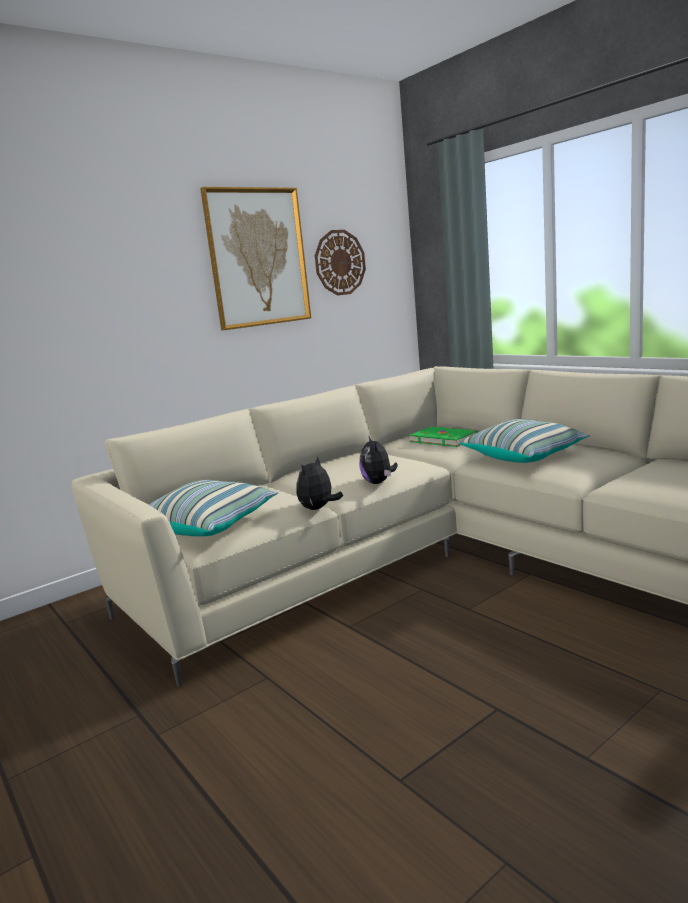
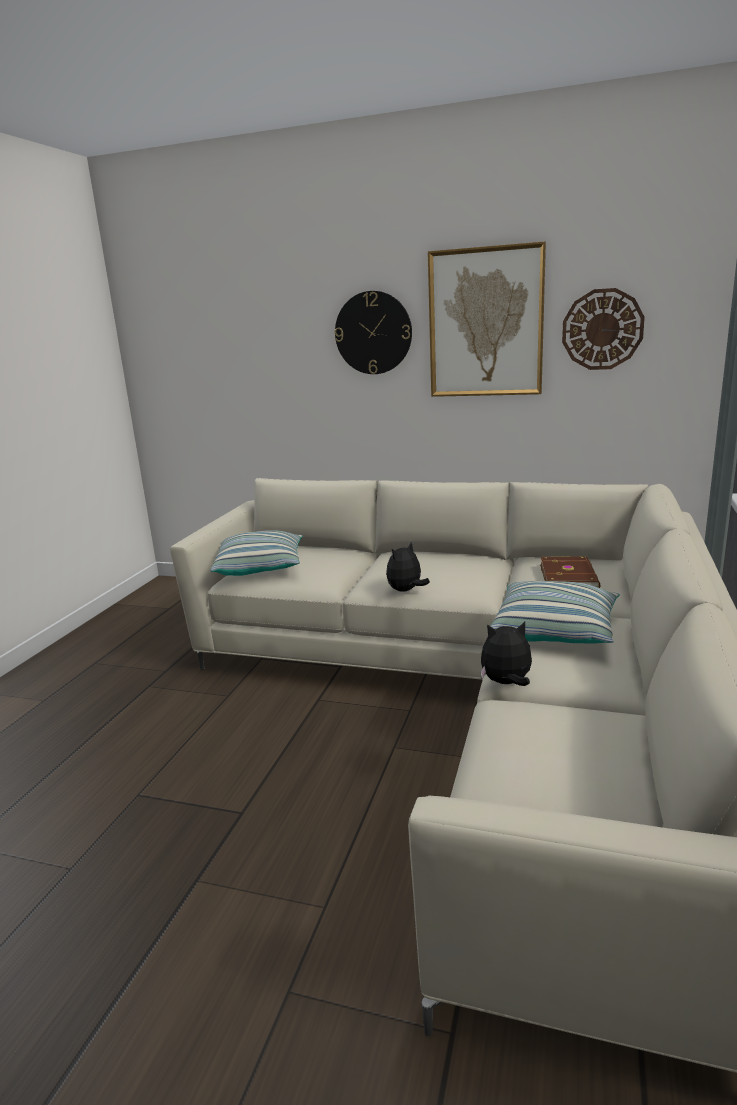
camera: 55 degrees right, 5 degrees up
(154, 269) = (373, 333): none -> wall clock
(318, 508) = (327, 590): plush toy -> plush toy (506, 683)
(443, 439) = (569, 576): green book -> brown book

